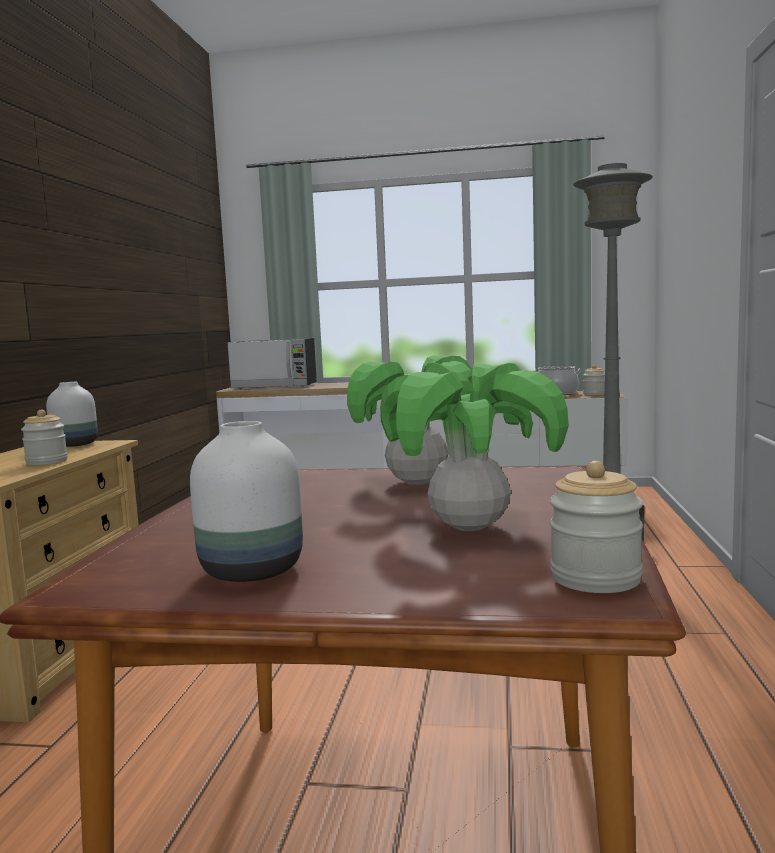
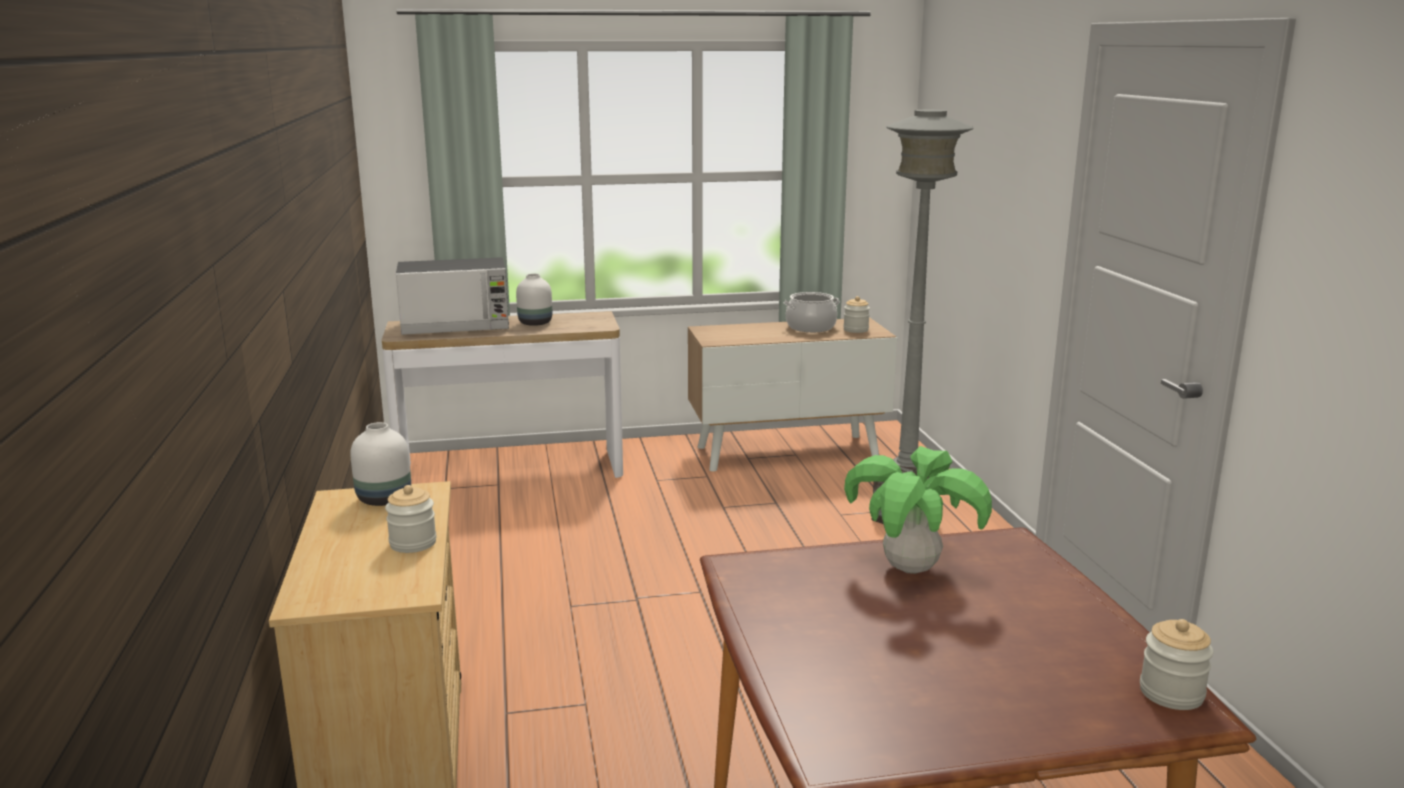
camera: 20 degrees left, 10 degrees up
(250, 570) = (929, 717): white vase -> white vase (534, 323)
(469, 527) = (1027, 638): potted plant -> none

